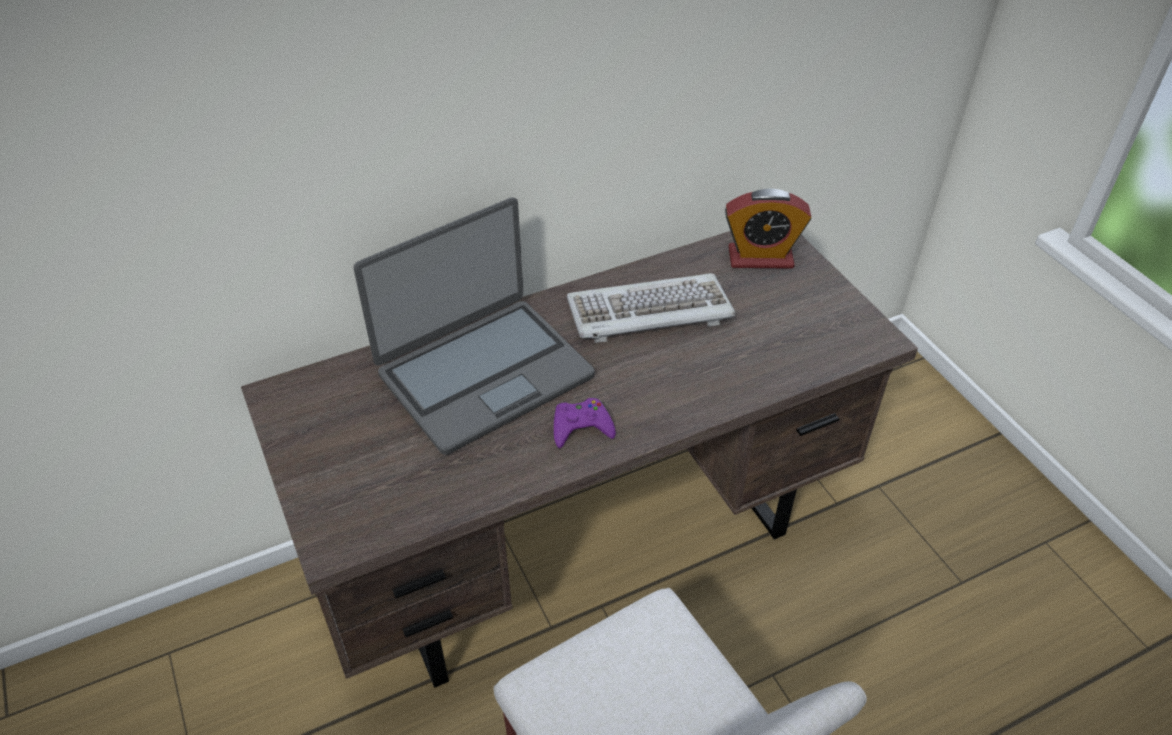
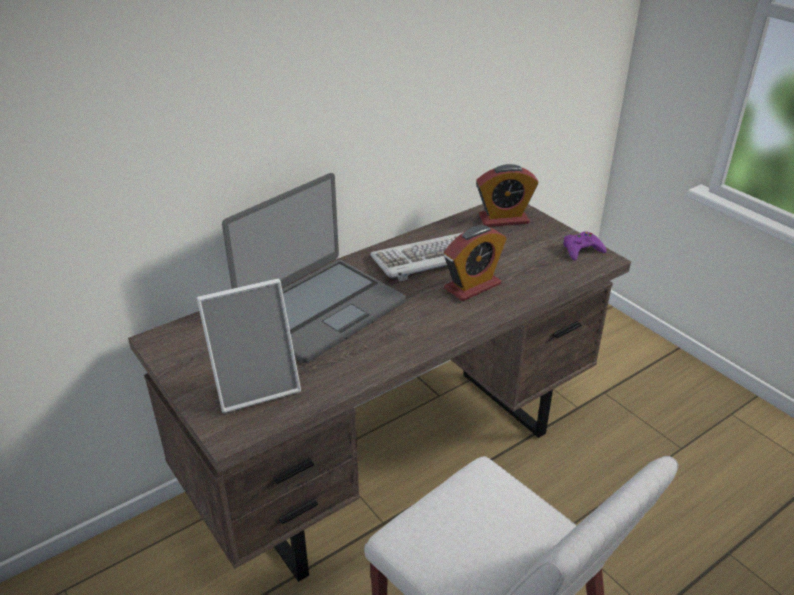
camera: 10 degrees left, 10 degrees down
(378, 478) = (256, 385): none -> picture frame
(581, 427) = (405, 334): purple game controller -> purple game controller (581, 249)
(689, 363) = (472, 286): none -> alarm clock

